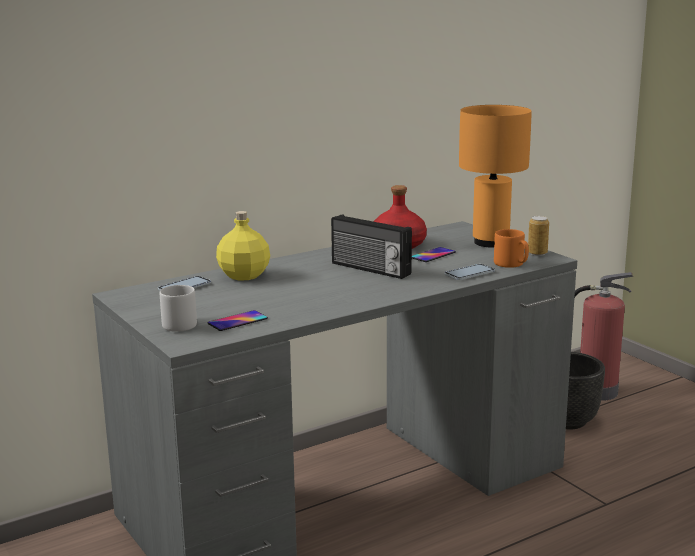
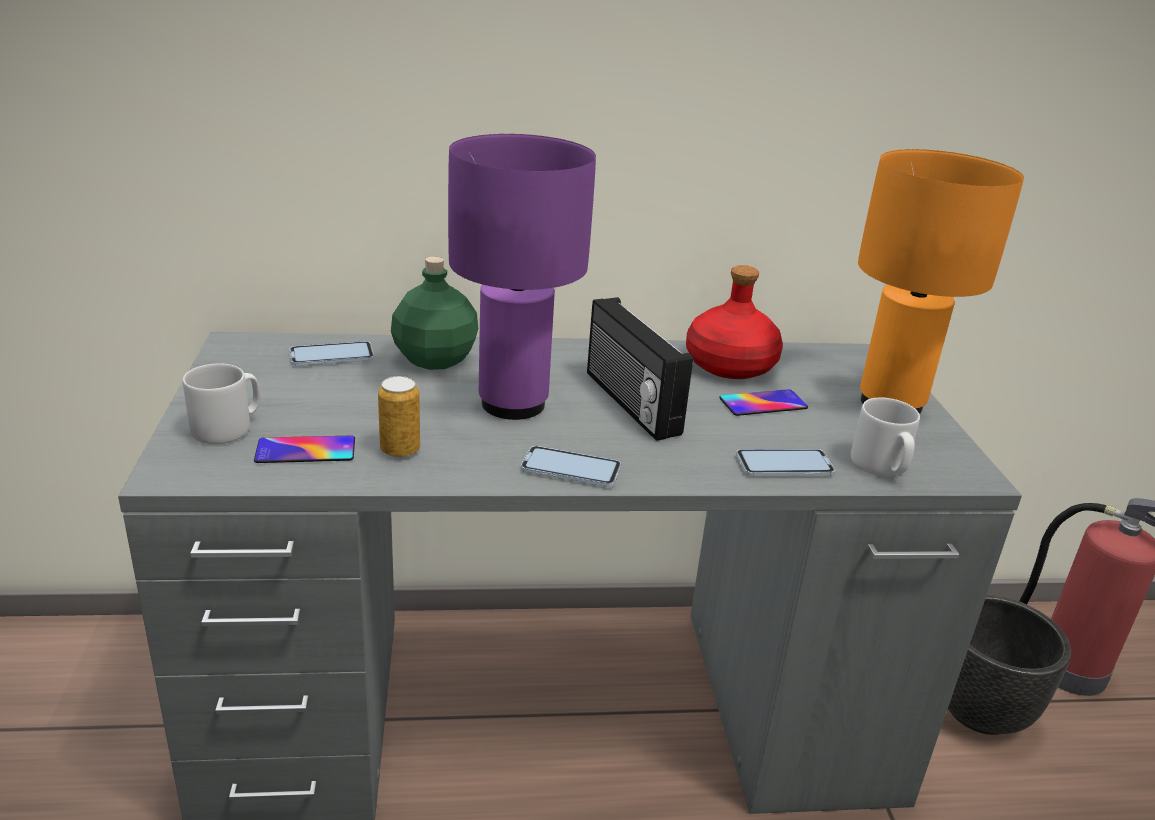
camera: 25 degrees right, 10 degrees up
(243, 276) = (433, 359): yellow bottle -> green bottle
(314, 282) = (514, 405): none -> purple table lamp
(376, 297) = (571, 469): none -> phone
(511, 264) = (881, 467): orange mug -> grey mug
(537, 253) = (954, 455): can -> can (400, 450)

